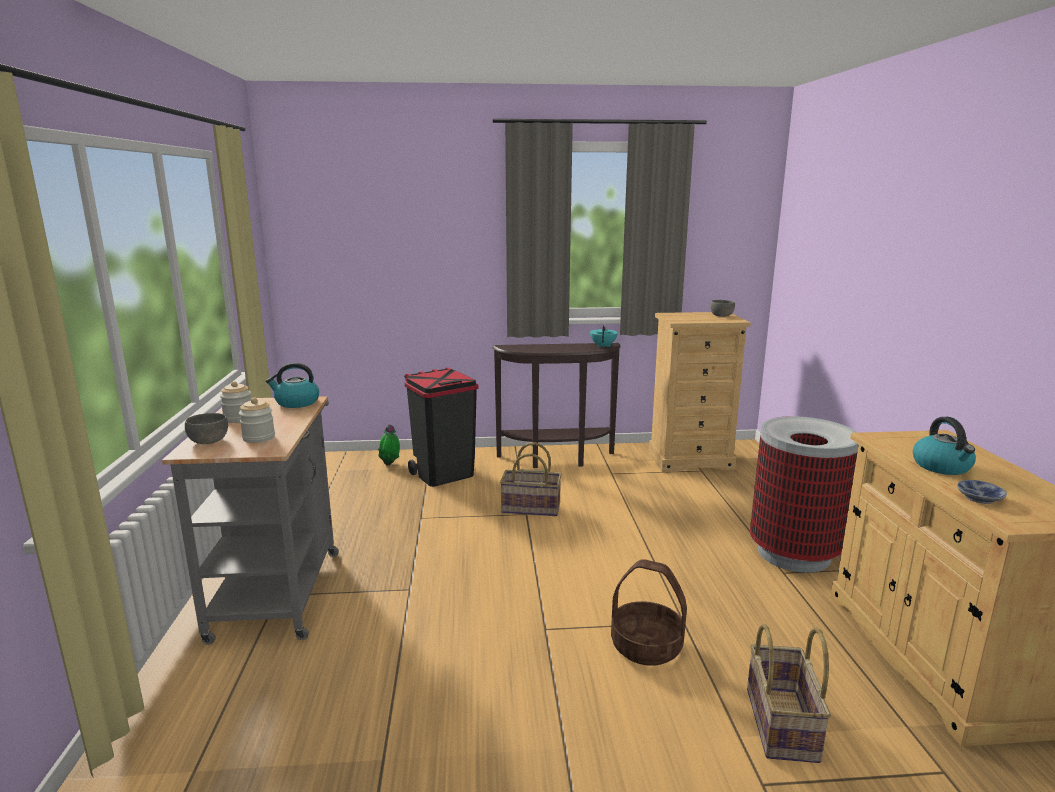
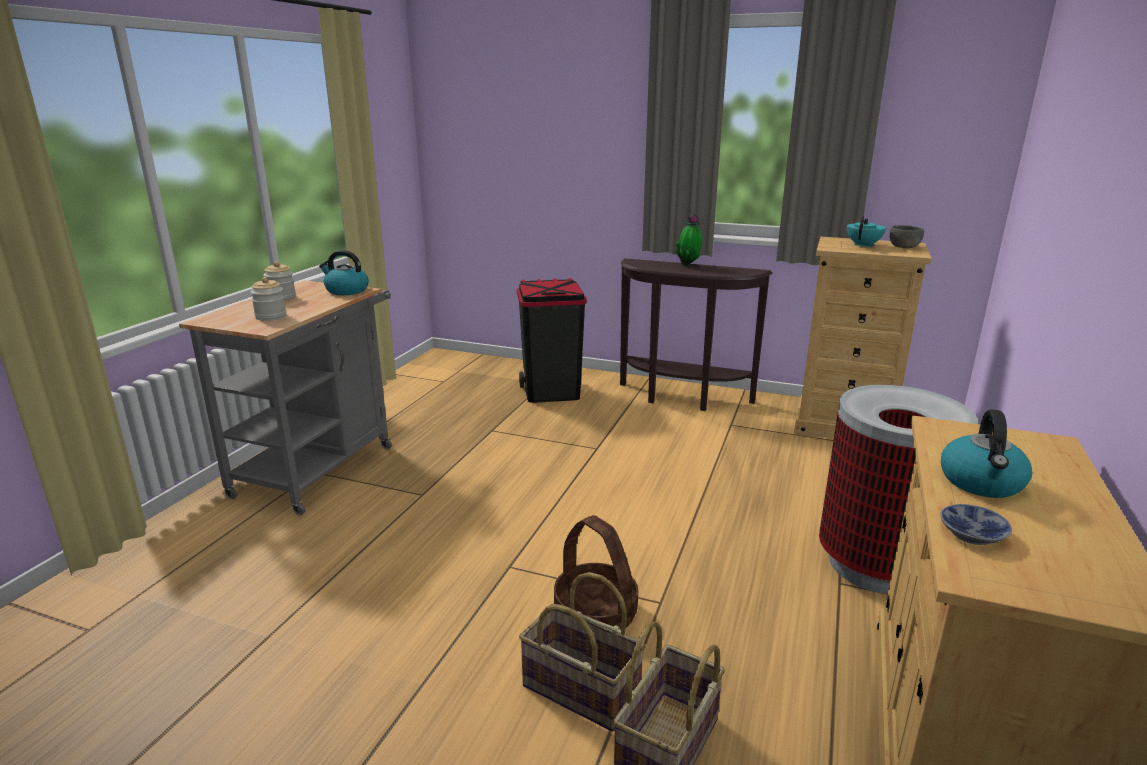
camera: 25 degrees right, 5 degrees up
(208, 441) = (232, 313): grey bowl -> none
(390, 464) = (510, 374): potted plant -> potted plant (688, 265)
(530, 508) = (606, 443): basket -> basket (579, 690)
(603, 346) = (745, 272): turquoise teapot -> turquoise teapot (863, 245)

